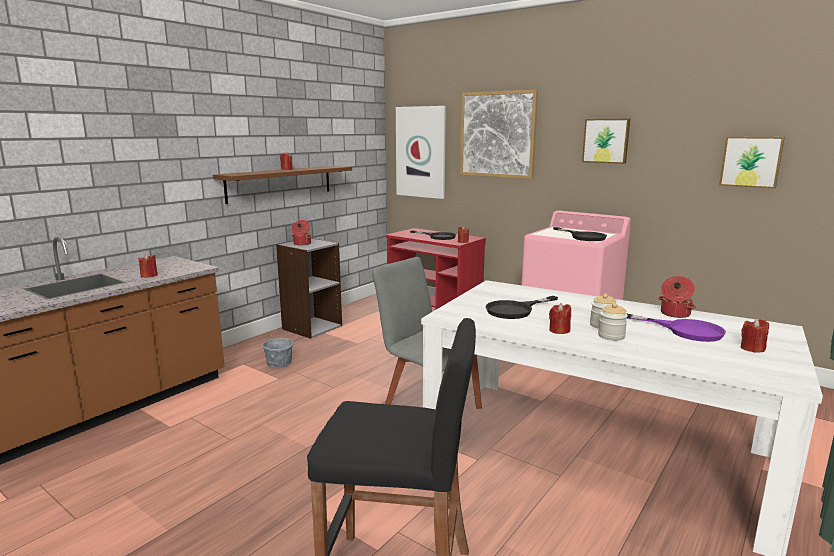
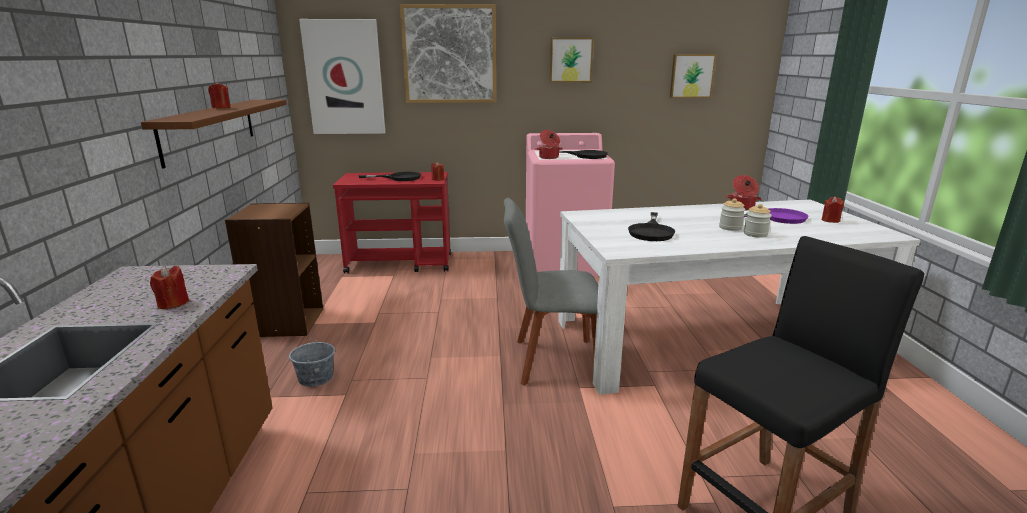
camera: 40 degrees left, 5 degrees up
(301, 244) = (262, 212): cooking pot -> cooking pot (549, 157)
(311, 327) = (286, 322): grey bookcase -> brown bookcase
(559, 331) = (720, 239): red candle -> none

